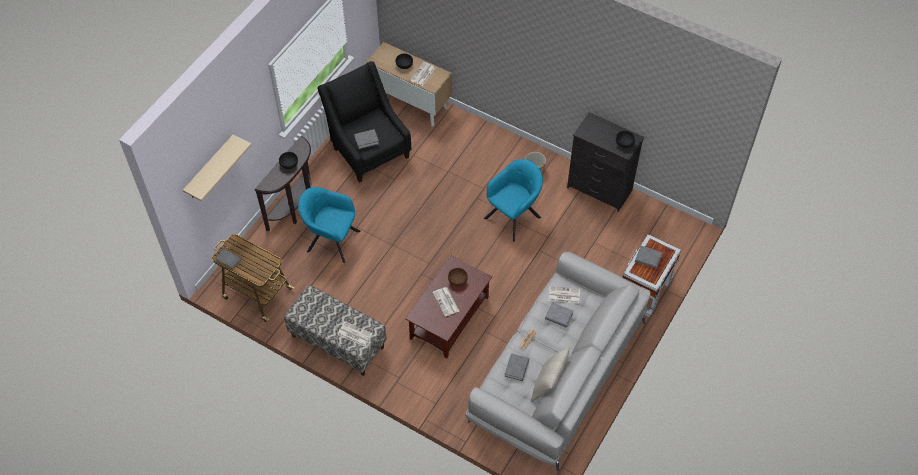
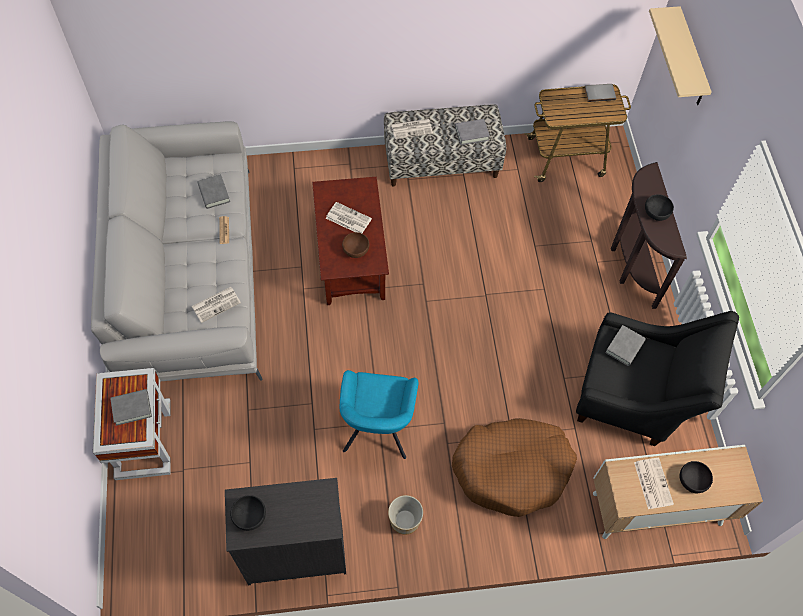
camera: 140 degrees right, 5 degrees up
(331, 240) = (554, 256): turquoise armchair -> none
(462, 158) = (512, 469): none -> brown dog bed
(548, 384) = (167, 199): beige pillow -> none
(559, 316) = (205, 276): grey book -> grey book (471, 133)

